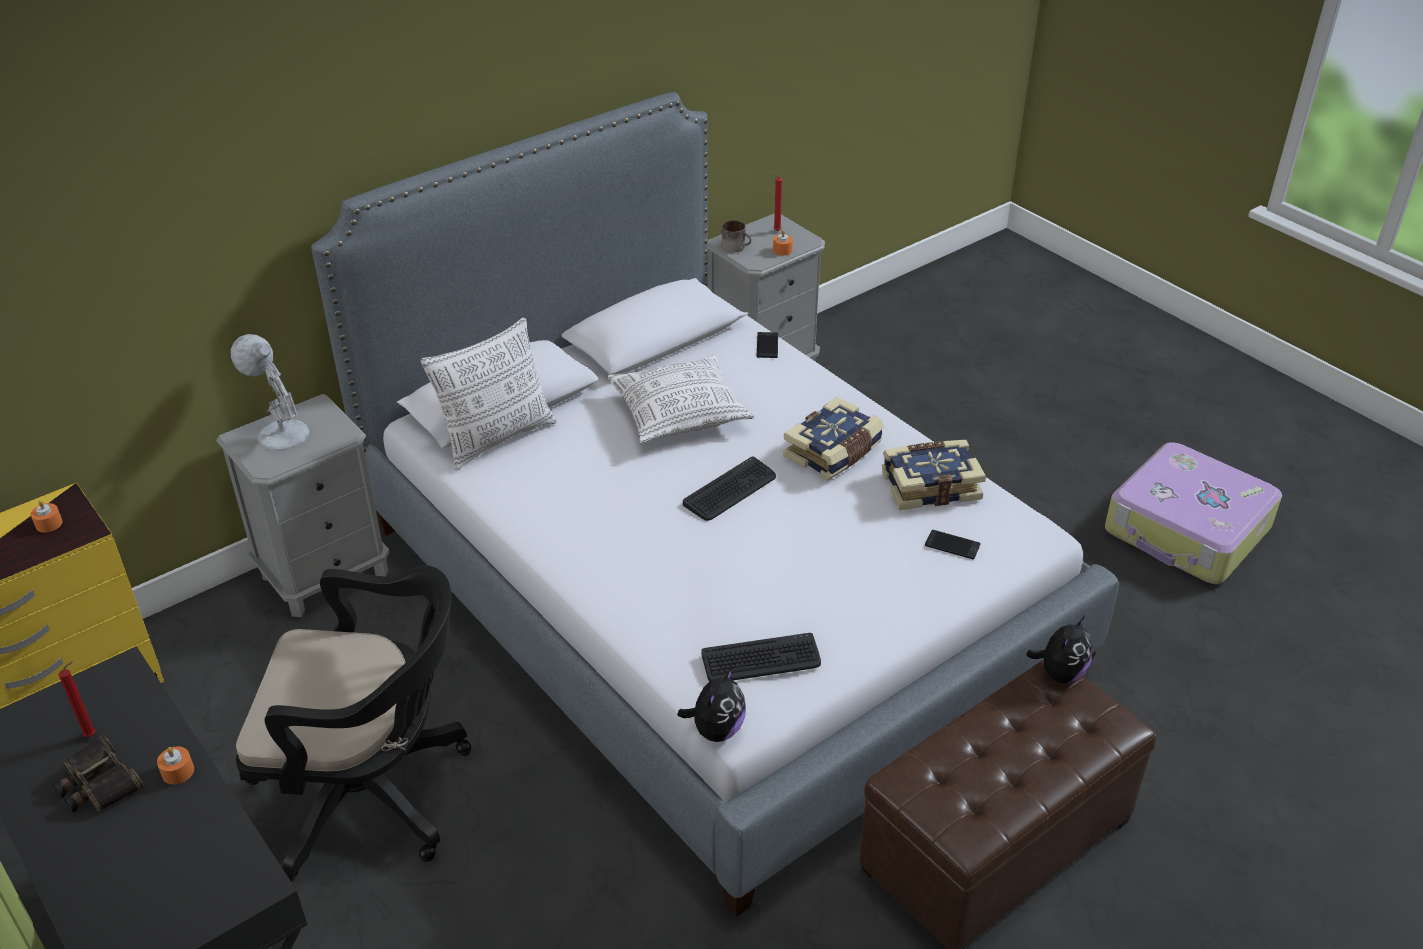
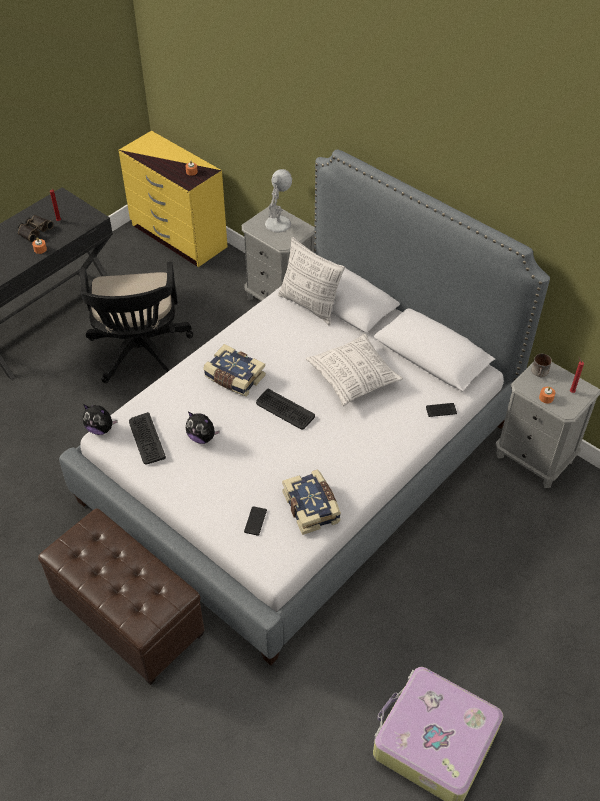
camera: 80 degrees right, 10 degrees up
(834, 452) = (333, 455): book -> book (234, 378)
(1060, 673) = (179, 595): plush toy -> plush toy (202, 437)

